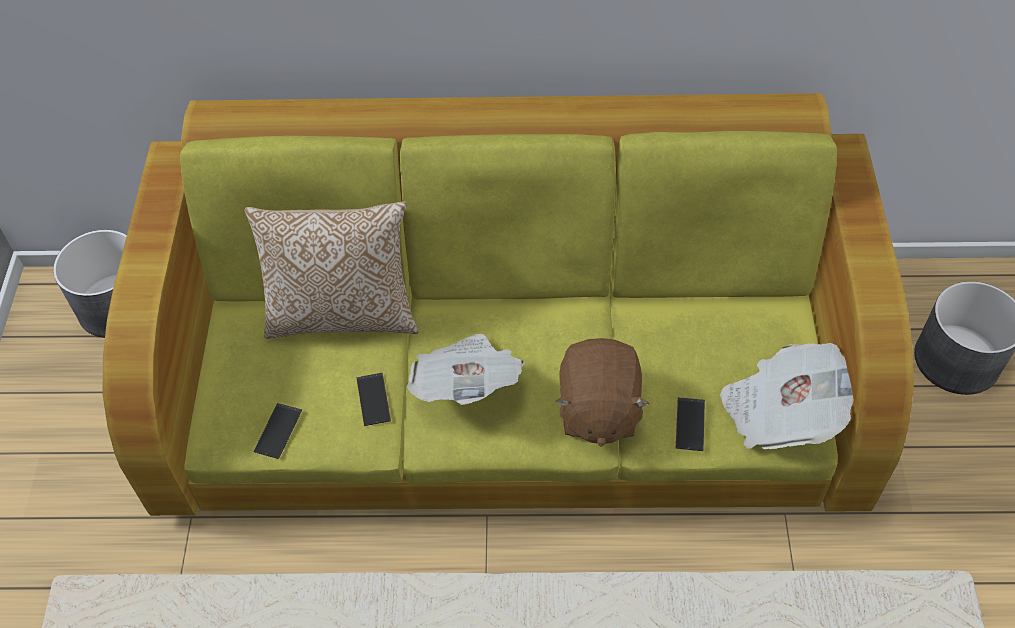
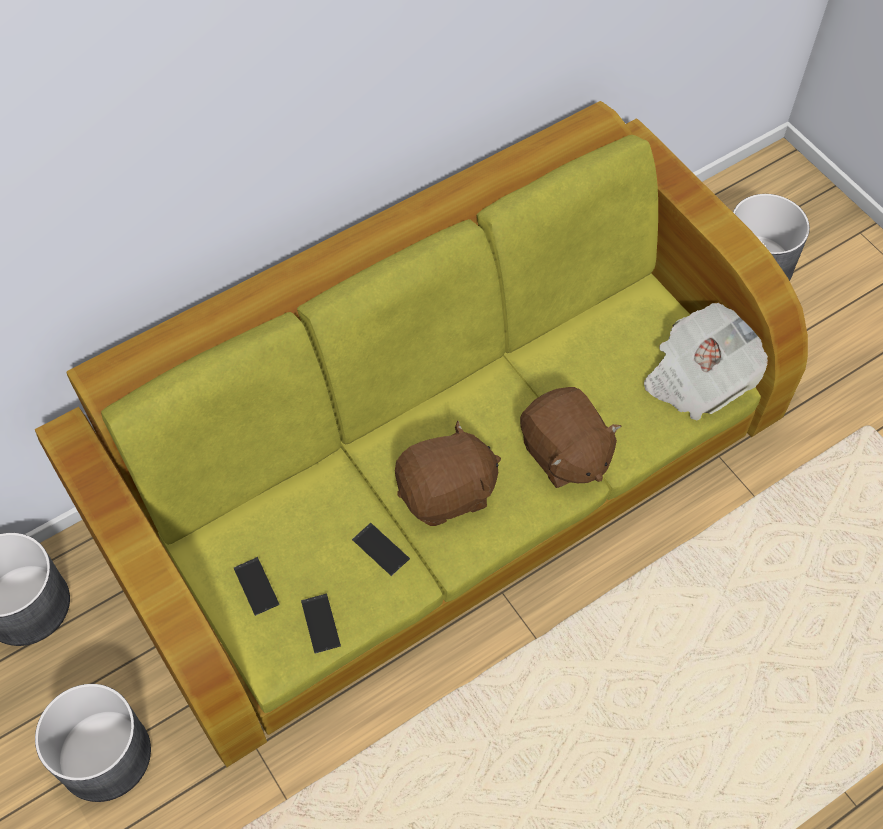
camera: 35 degrees left, 5 degrees up
(81, 452) = (105, 755): none -> grey planter
(343, 314) = (293, 492): pillow -> none
(466, 385) = (447, 493): newspaper -> brown plush toy
(690, 424) = (640, 425): phone -> phone (256, 586)

